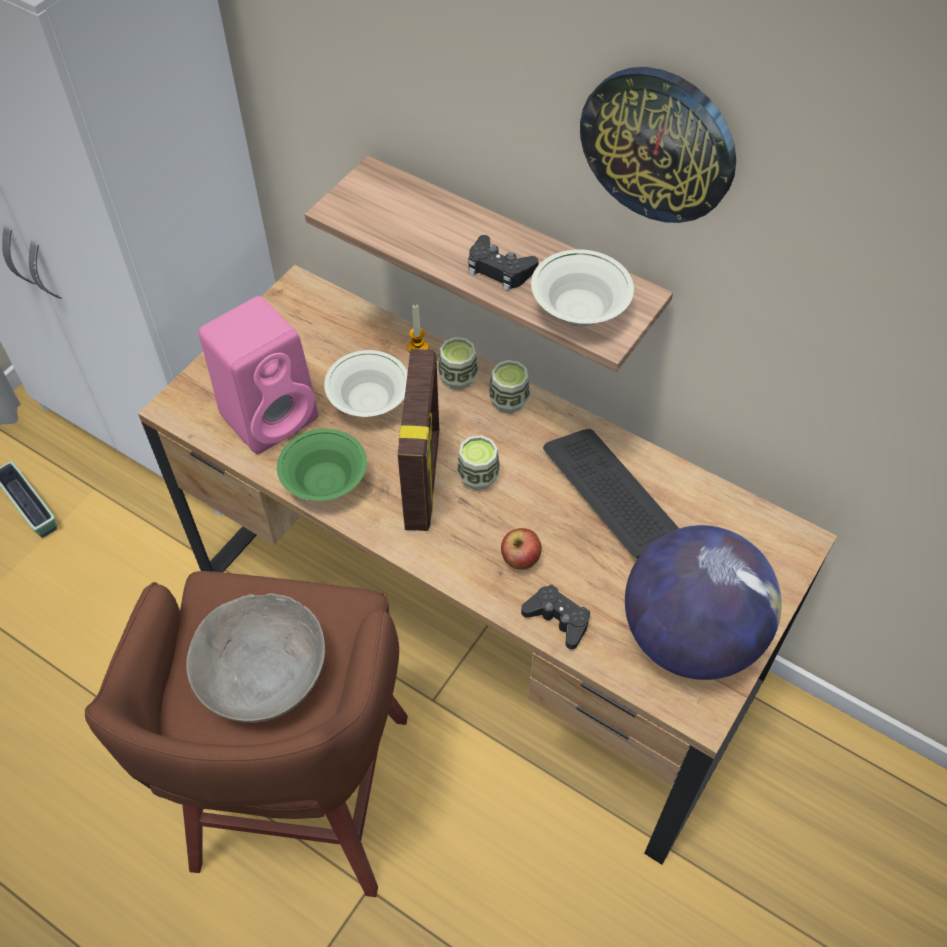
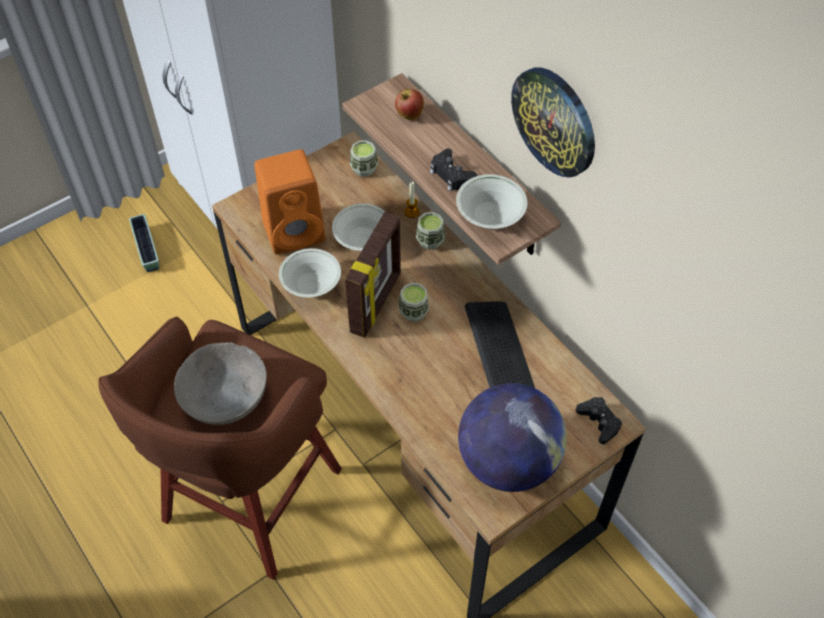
camera: 20 degrees right, 0 degrees up
(271, 414) = (296, 230): pink speaker -> orange speaker
(325, 484) = (311, 286): green bowl -> white bowl
(508, 401) = (457, 266): cup -> cup (364, 168)
(520, 560) = (417, 376): apple -> apple (409, 115)
(558, 619) = (424, 422): black game controller -> black game controller (599, 422)

